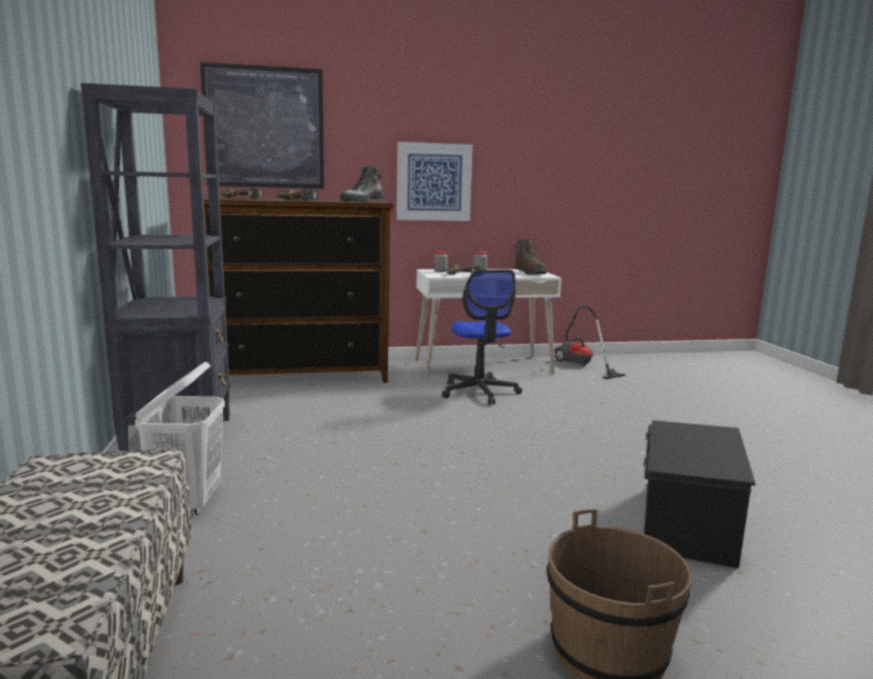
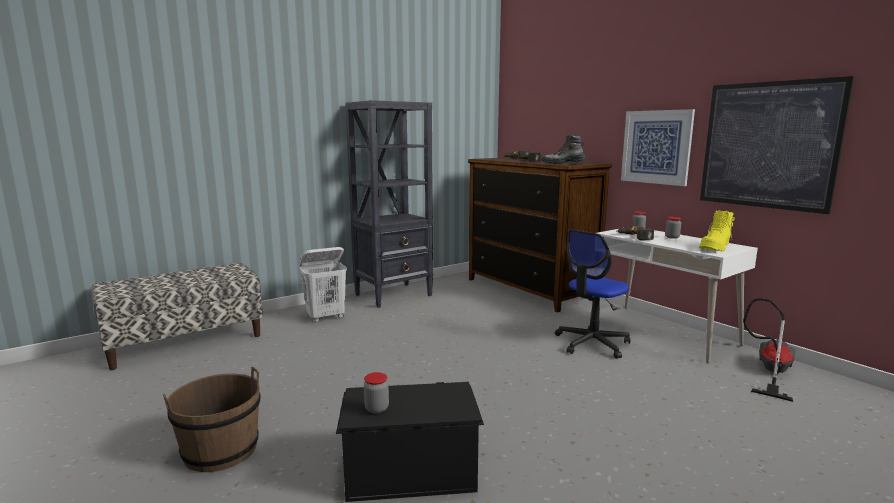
camera: 65 degrees right, 0 degrees up
(264, 128) = (543, 107): picture -> picture (768, 145)
(530, 273) = (715, 248): brown boot -> yellow boot
(712, 461) = (376, 408): none -> jar

